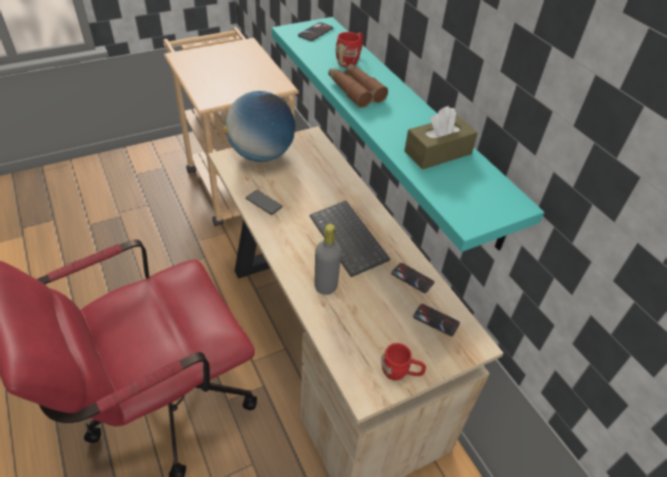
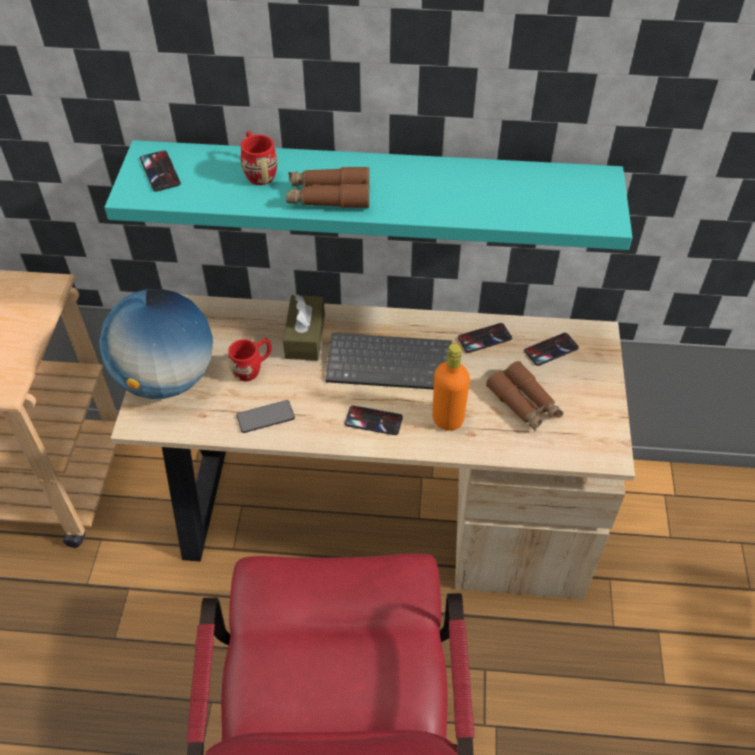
camera: 55 degrees left, 5 degrees up
(297, 250) = (373, 420): none -> phone
(326, 286) = (447, 419): grey bottle -> orange bottle
(372, 323) = (524, 403): none -> brown binoculars
(400, 373) = (598, 412): red mug -> red mug (252, 368)
(438, 153) = (491, 189): brown tissue box -> brown tissue box (305, 336)

